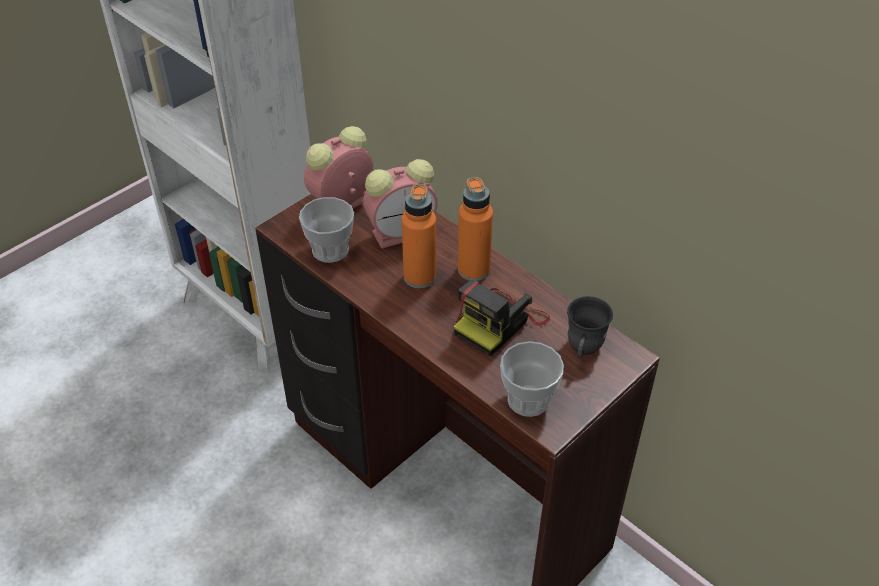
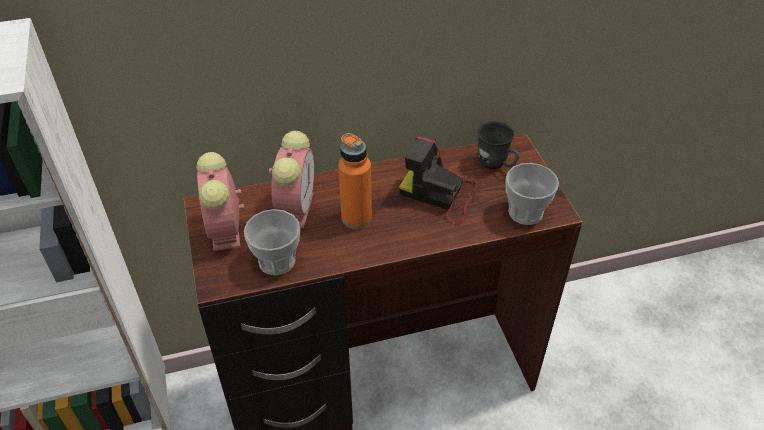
camera: 60 degrees left, 0 degrees up
(473, 270) = (374, 184): orange bottle -> none
(499, 323) = (440, 194): camera -> camera turned 135 degrees clockwise

